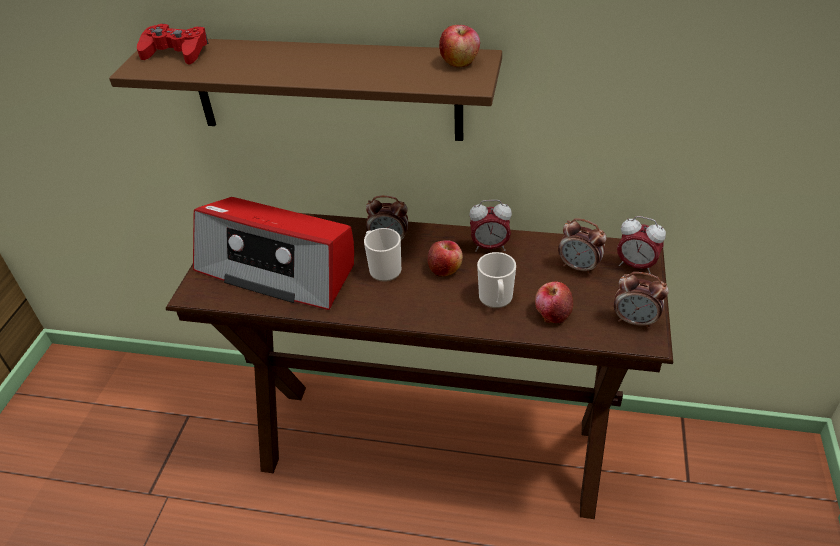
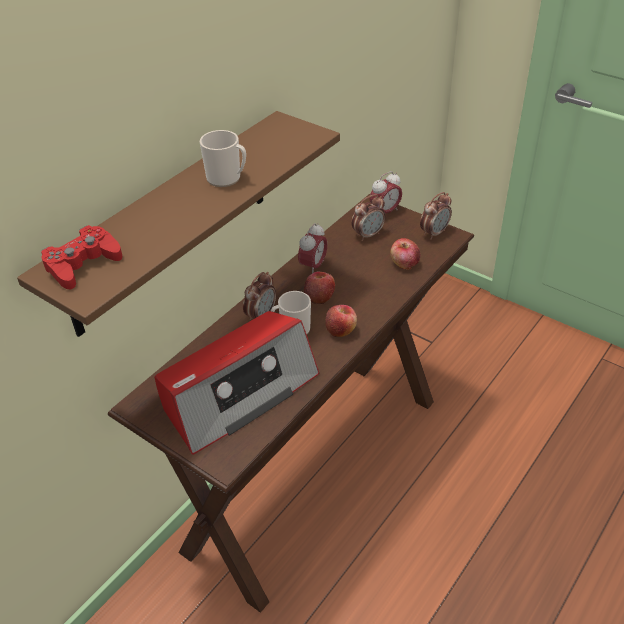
camera: 65 degrees left, 0 degrees up
(460, 62) = (277, 130): apple -> apple (341, 330)
(496, 299) = (371, 283): mug -> mug (227, 178)

